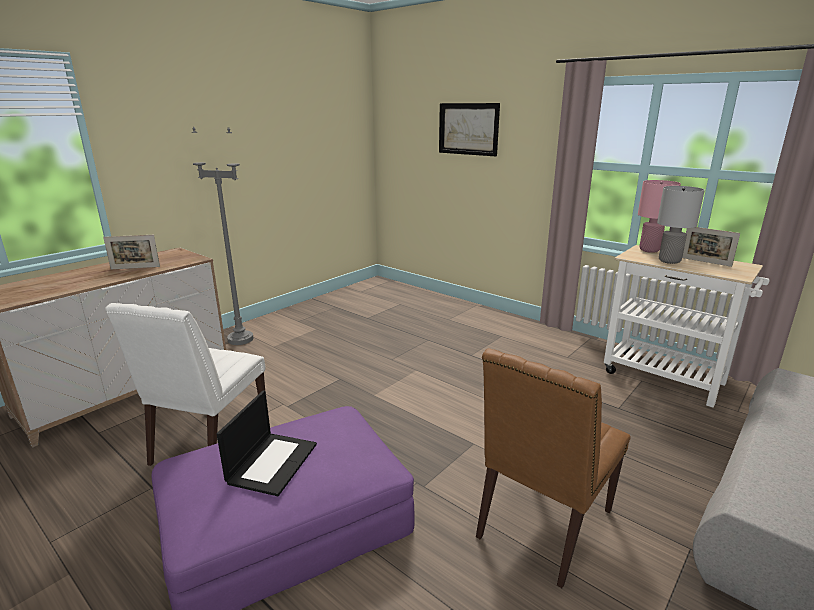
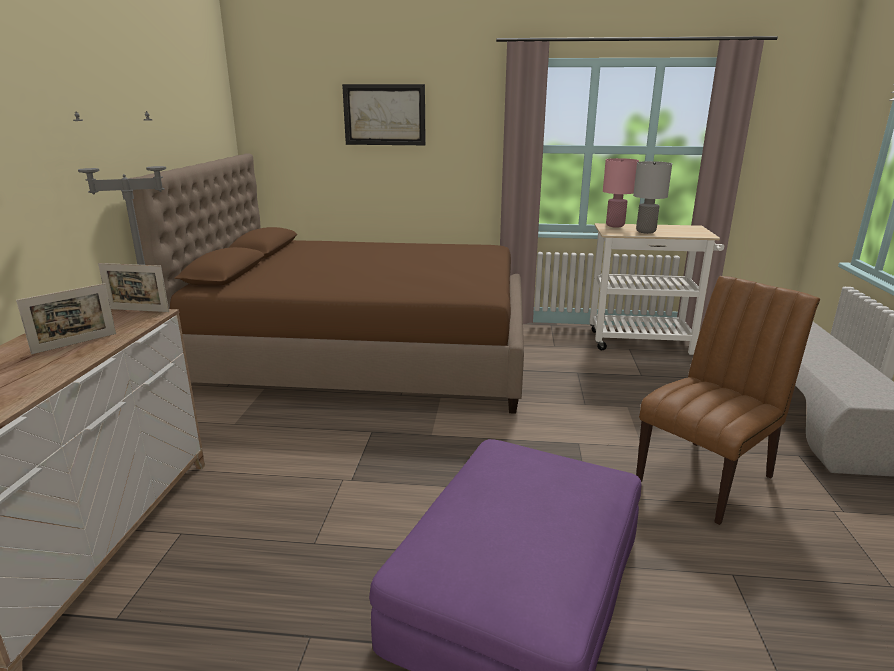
camera: 35 degrees left, 0 degrees up
(211, 440) = (310, 553): white chair -> none
(272, 462) = (522, 513): laptop -> none
(405, 323) = (364, 354): none -> brown bed
(544, 522) = (705, 480): brown chair -> brown chair turned 135 degrees counterclockwise
(705, 262) = (666, 228): picture frame -> picture frame (138, 310)

